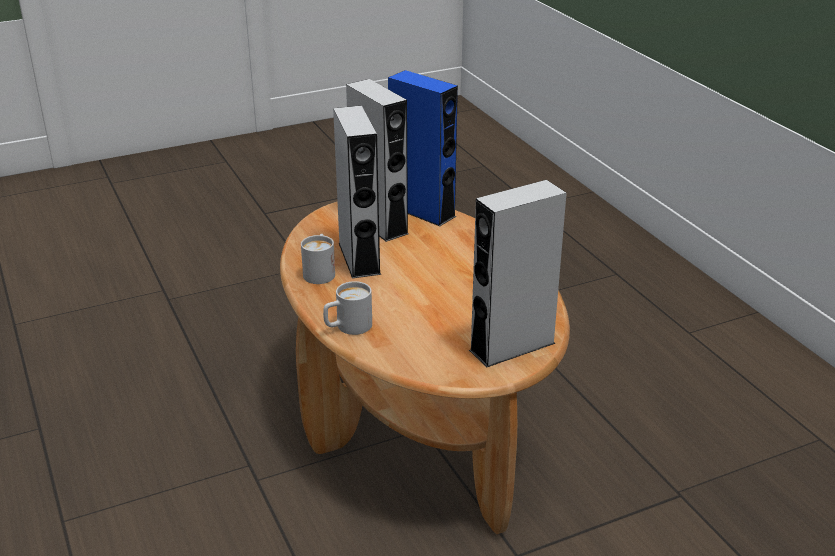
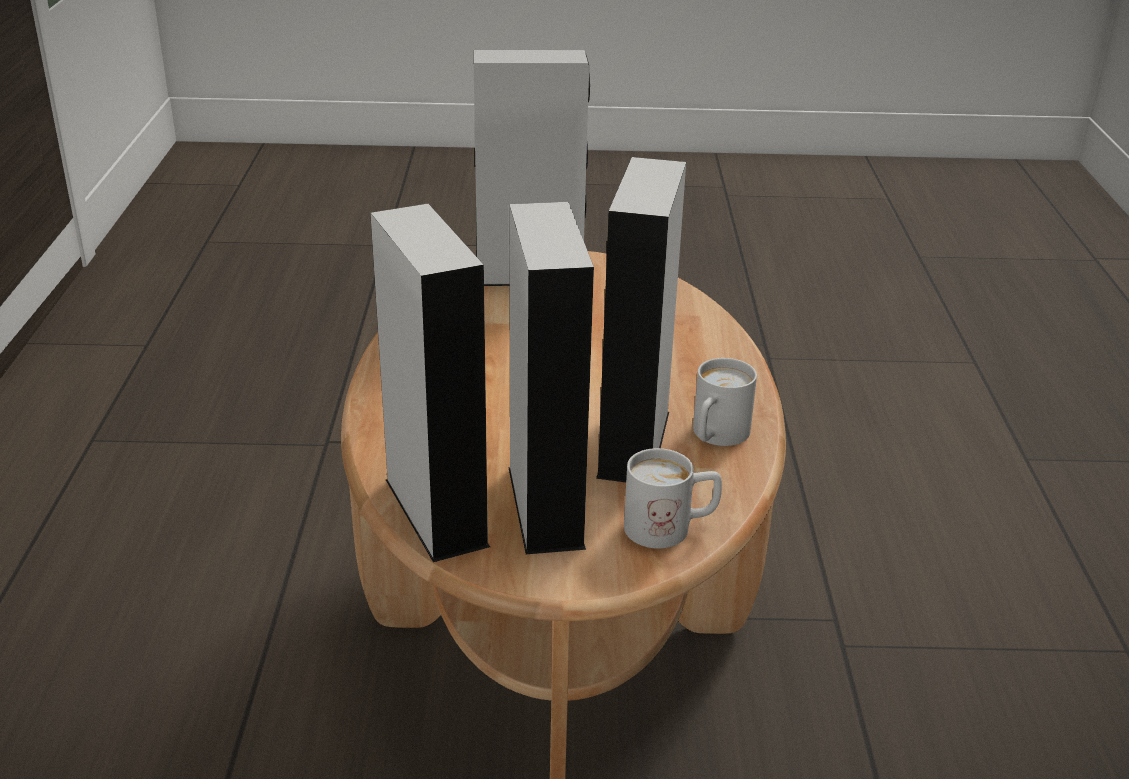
camera: 155 degrees left, 0 degrees up
(347, 327) = (719, 345): white mug -> white mug (671, 528)
(422, 211) = (435, 511): blue speaker -> grey speaker

